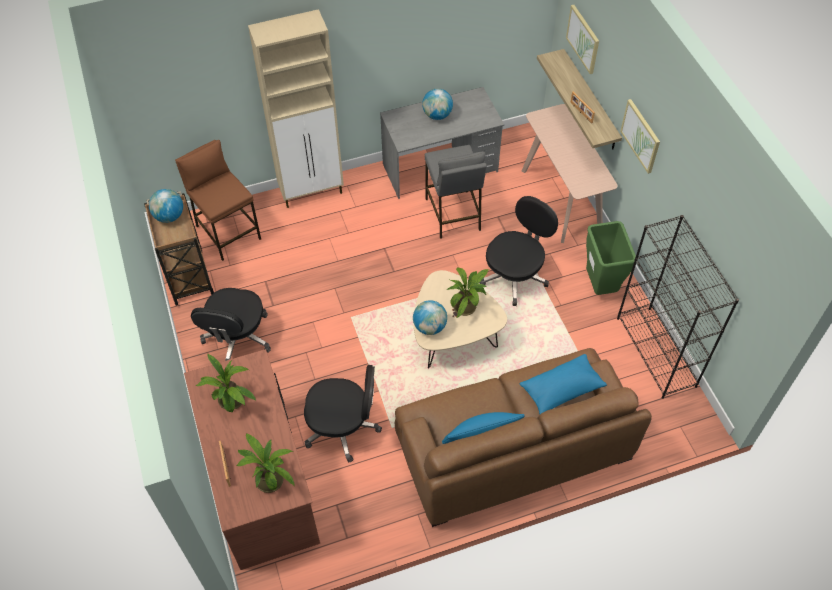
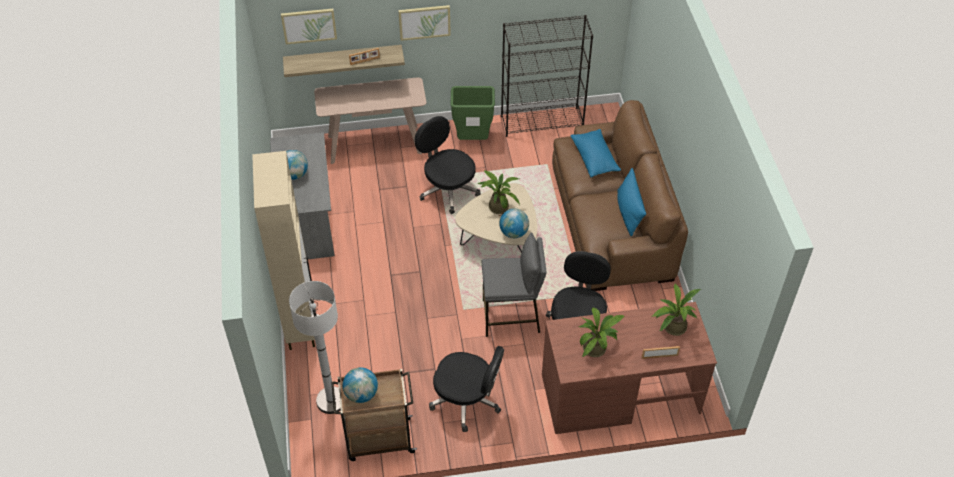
camera: 80 degrees left, 5 degrees down
(228, 232) = (331, 401): brown stool -> white floor lamp
(453, 214) = (366, 219): grey stool -> grey stool (511, 317)

